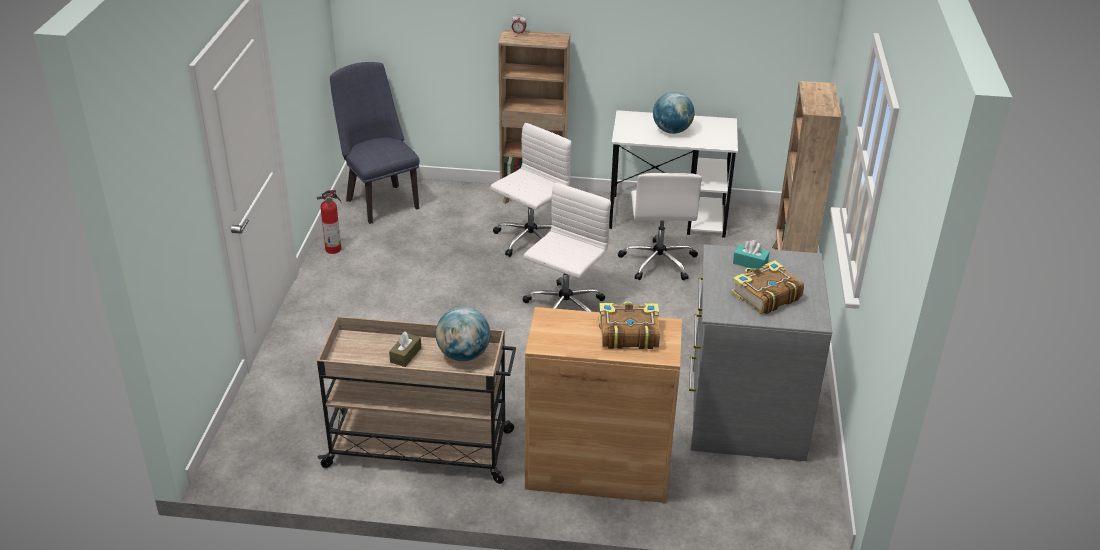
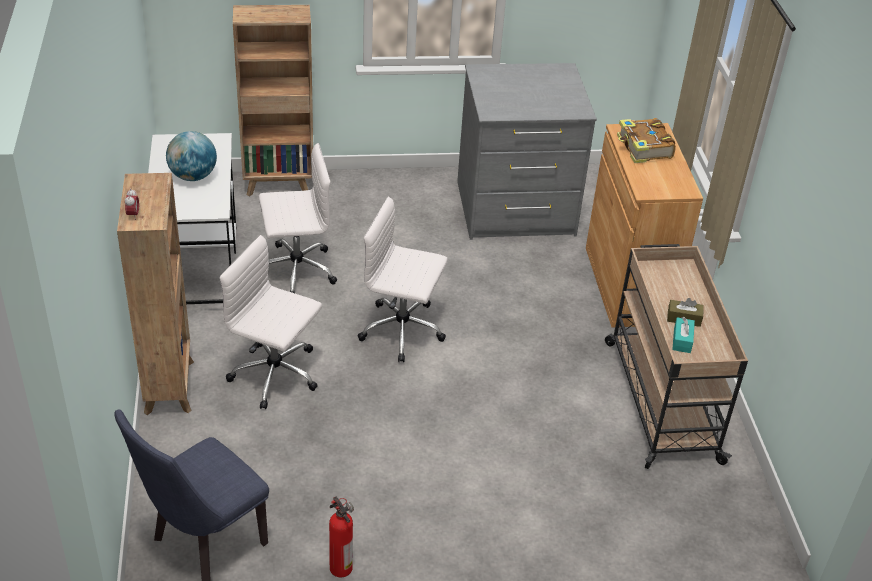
camera: 105 degrees left, 5 degrees up
(463, 355) = (661, 281): globe -> none
(750, 263) = (499, 97): turquoise tissue box -> turquoise tissue box (682, 340)
(765, 296) = (544, 90): book -> none

